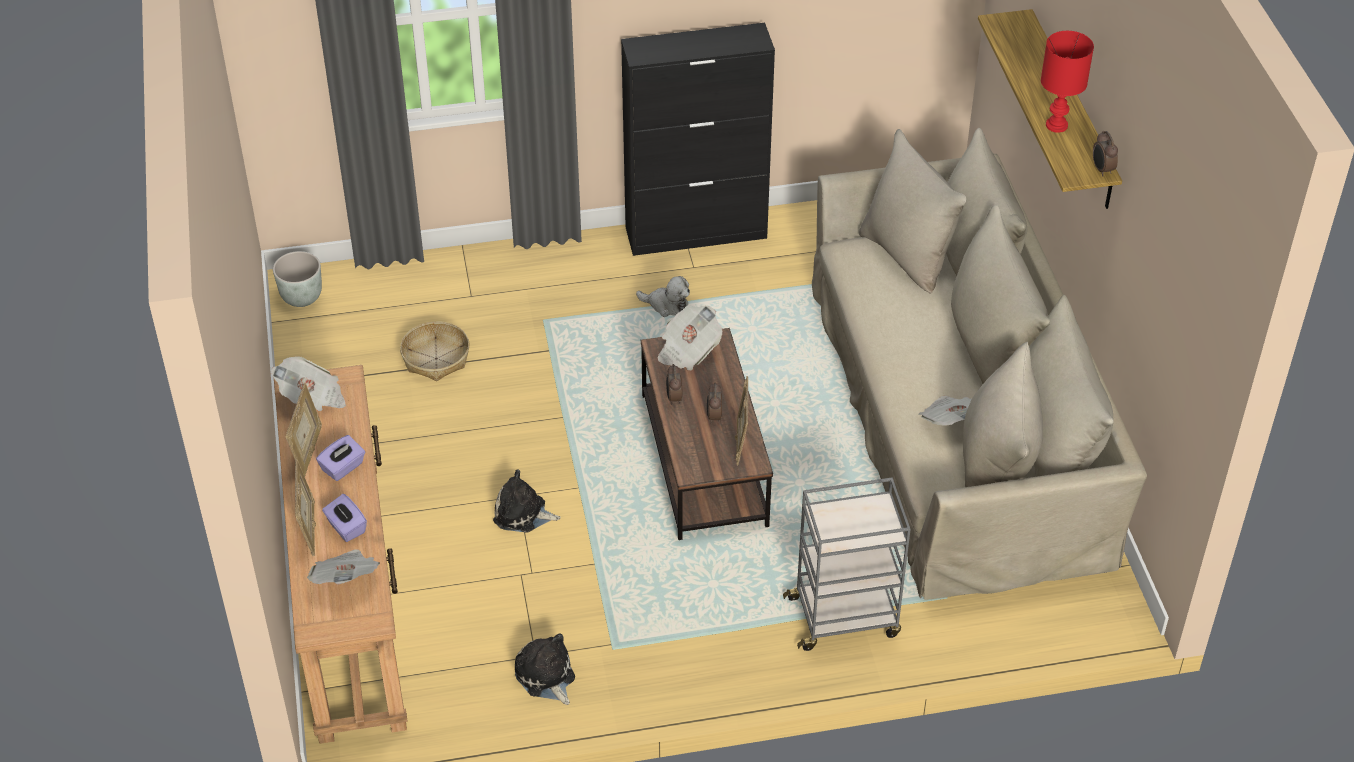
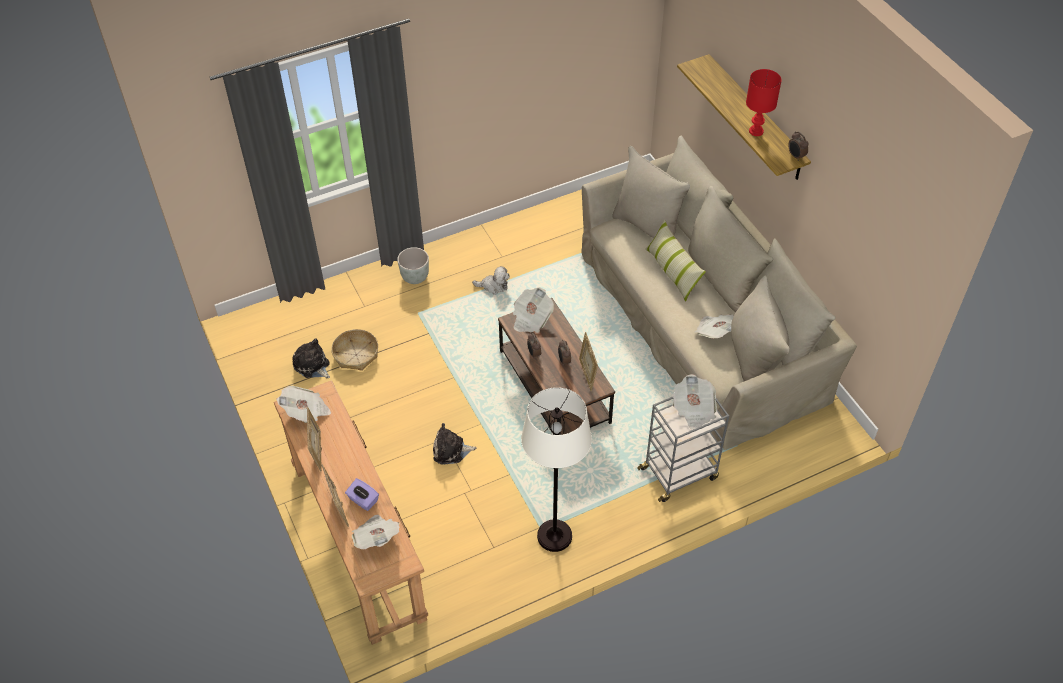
camera: 15 degrees left, 5 degrees up
(301, 297) = (250, 331): grey planter -> grey planter (414, 277)
(343, 467) = (345, 457): purple tissue box -> none
(546, 677) = (505, 560): plush toy -> plush toy (312, 366)
(629, 661) = (555, 536): none -> white floor lamp
(697, 233) = (496, 233): black cabinet -> none
(865, 513) = (693, 410): none -> newspaper
(919, 325) = (672, 271): none -> pillow

